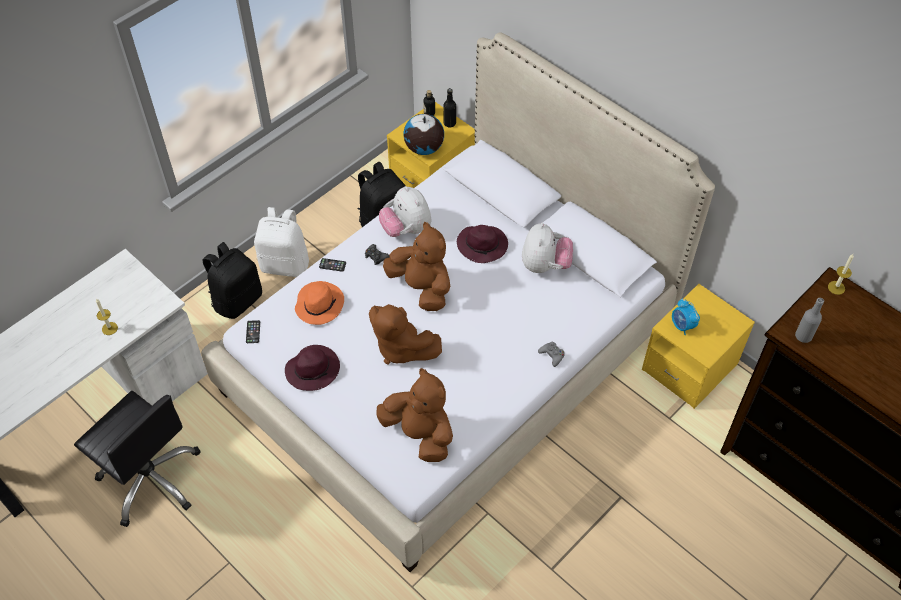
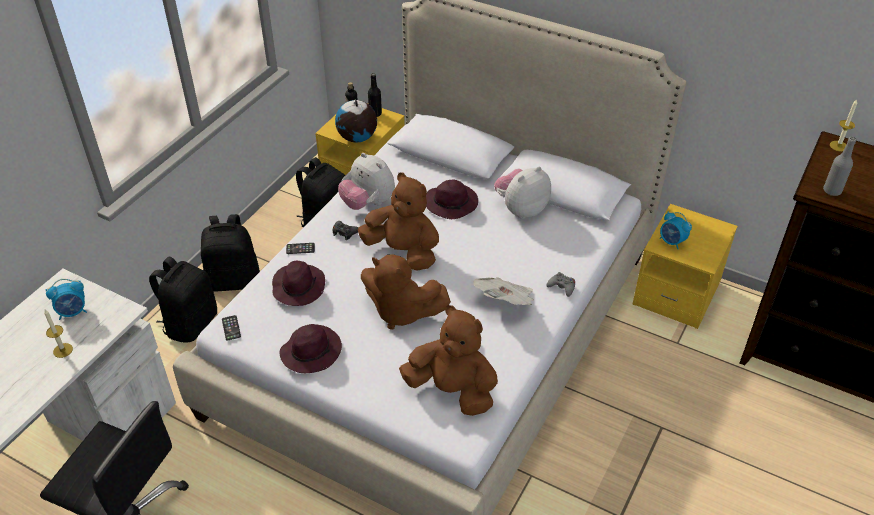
camera: 15 degrees left, 10 degrees down
(125, 294) = (73, 312): none -> alarm clock
(285, 264) = (234, 280): white backpack -> black backpack
(319, 304) = (298, 287): orange hat -> purple hat
(495, 359) = (505, 302): none -> newspaper
(545, 265) = (521, 209): plush toy -> plush toy turned 120 degrees counterclockwise

